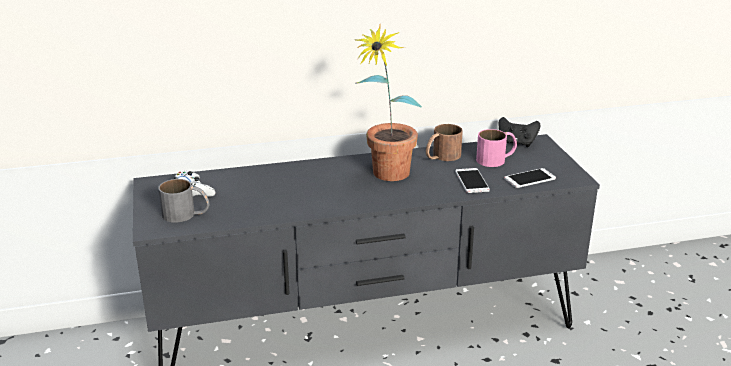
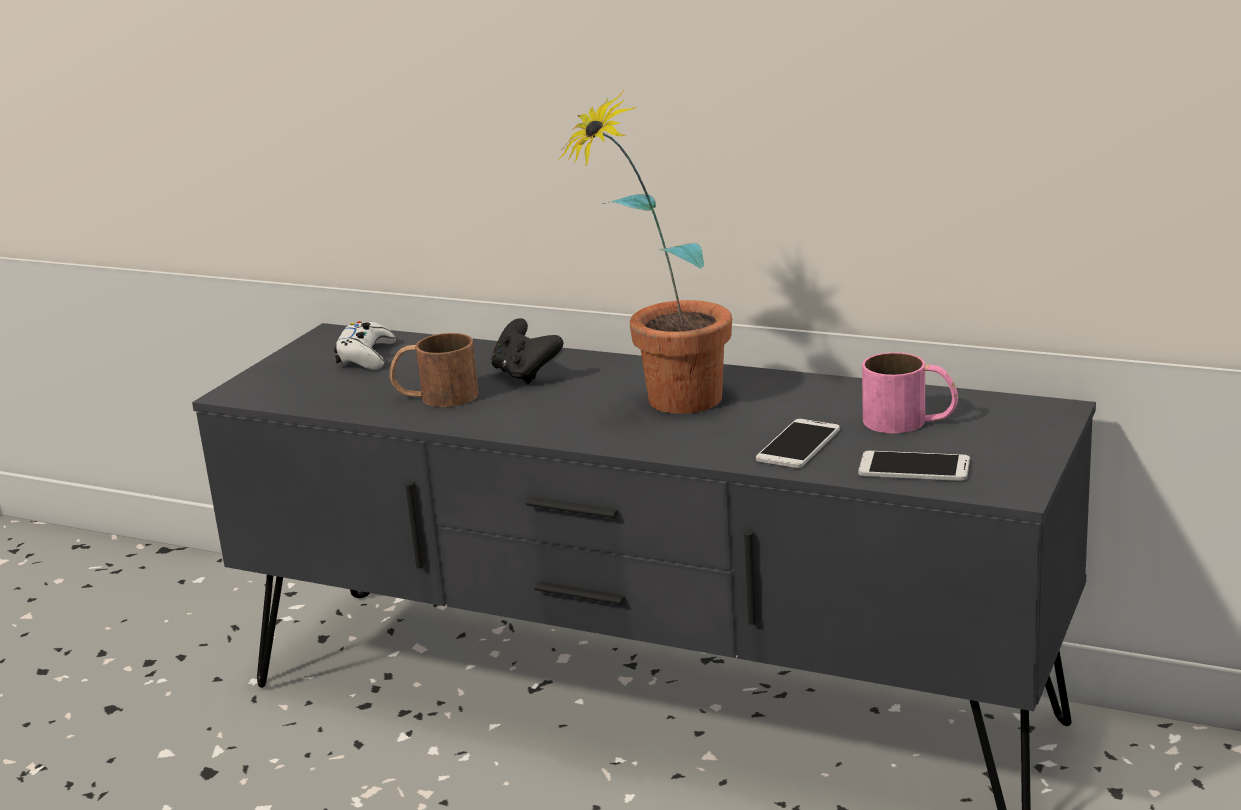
camera: 40 degrees right, 5 degrees down
(186, 214) = (304, 385): grey mug -> none
(441, 157) = (814, 394): brown mug -> brown mug (435, 396)
(516, 143) = (1000, 404): black game controller -> black game controller (525, 375)

